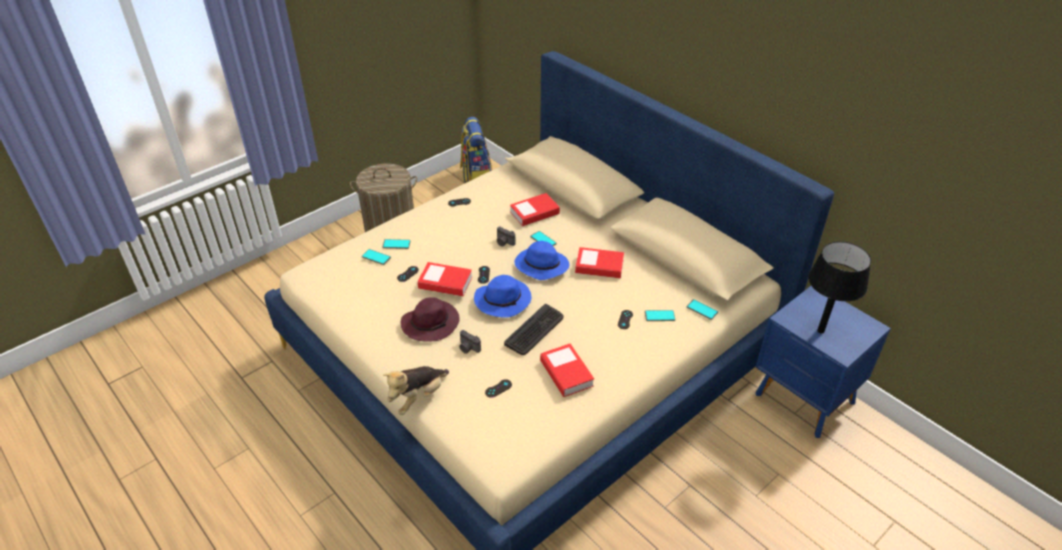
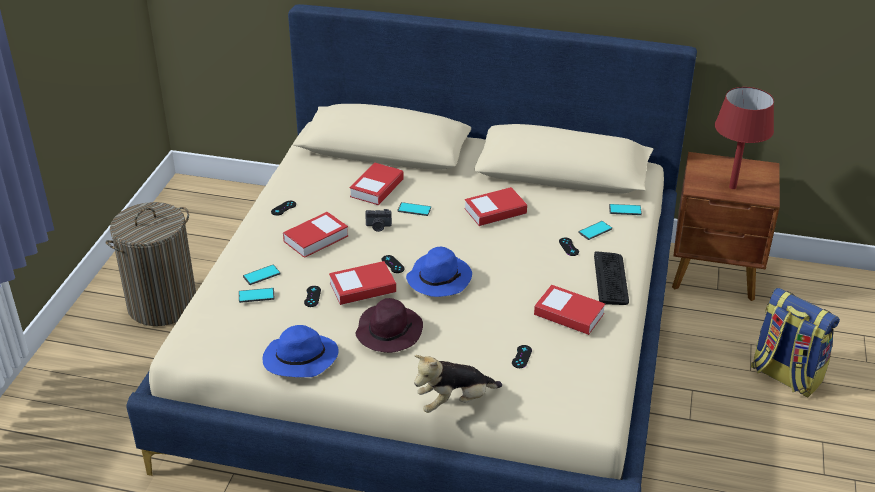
camera: 35 degrees left, 5 degrees down
(418, 398) = (454, 402): plush toy -> plush toy turned 60 degrees clockwise
(455, 233) = (316, 238): none -> book
(468, 348) = (452, 336): camera -> none
(476, 177) = (197, 201): backpack -> backpack (785, 376)
(535, 330) = (499, 291): keyboard -> keyboard (611, 279)
(540, 266) = (440, 233): blue hat -> blue hat (299, 360)
(804, 400) = (715, 274): blue nightstand -> brown nightstand
(820, 331) = (732, 187): black table lamp -> red table lamp

